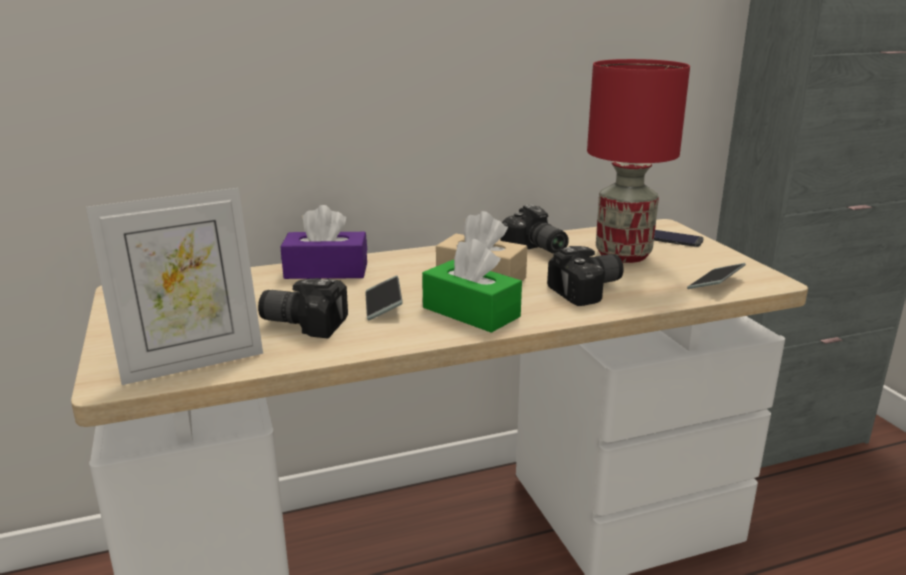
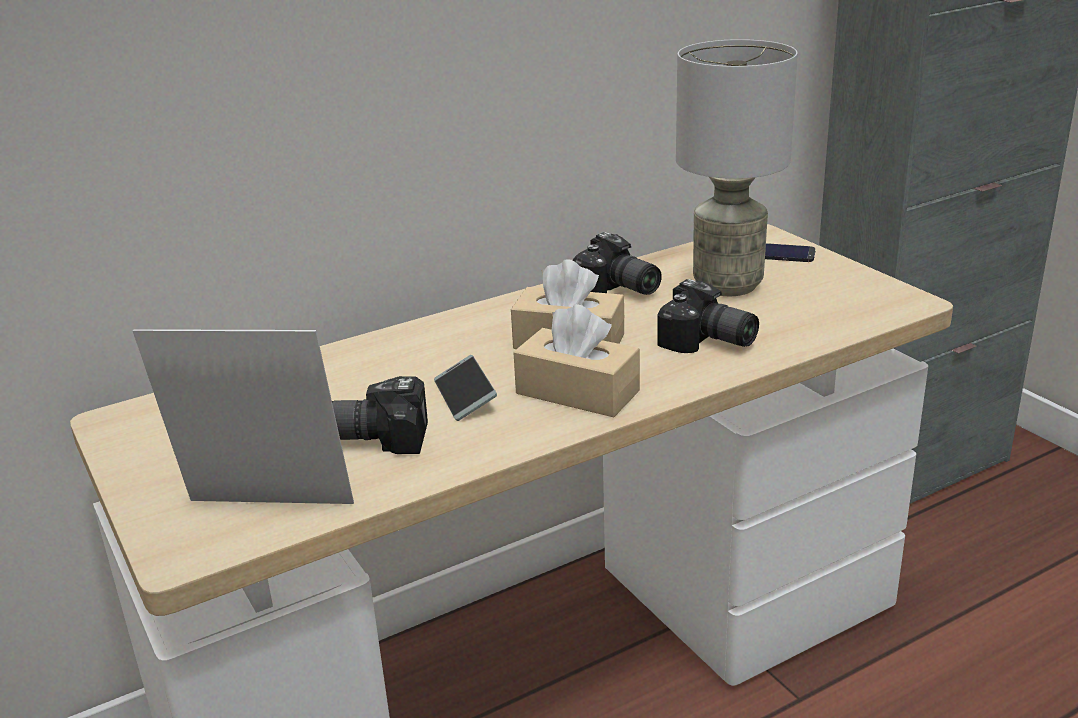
camera: 10 degrees left, 5 degrees up
(192, 362) = (266, 512): picture frame -> picture frame turned 135 degrees counterclockwise
(326, 271) = (367, 355): purple tissue box -> none
(471, 312) = (577, 392): green tissue box -> beige tissue box
(590, 291) = (707, 343): camera -> camera turned 75 degrees clockwise
(621, 255) = (726, 285): red table lamp -> grey table lamp
(715, 283) = (848, 313): phone -> none

